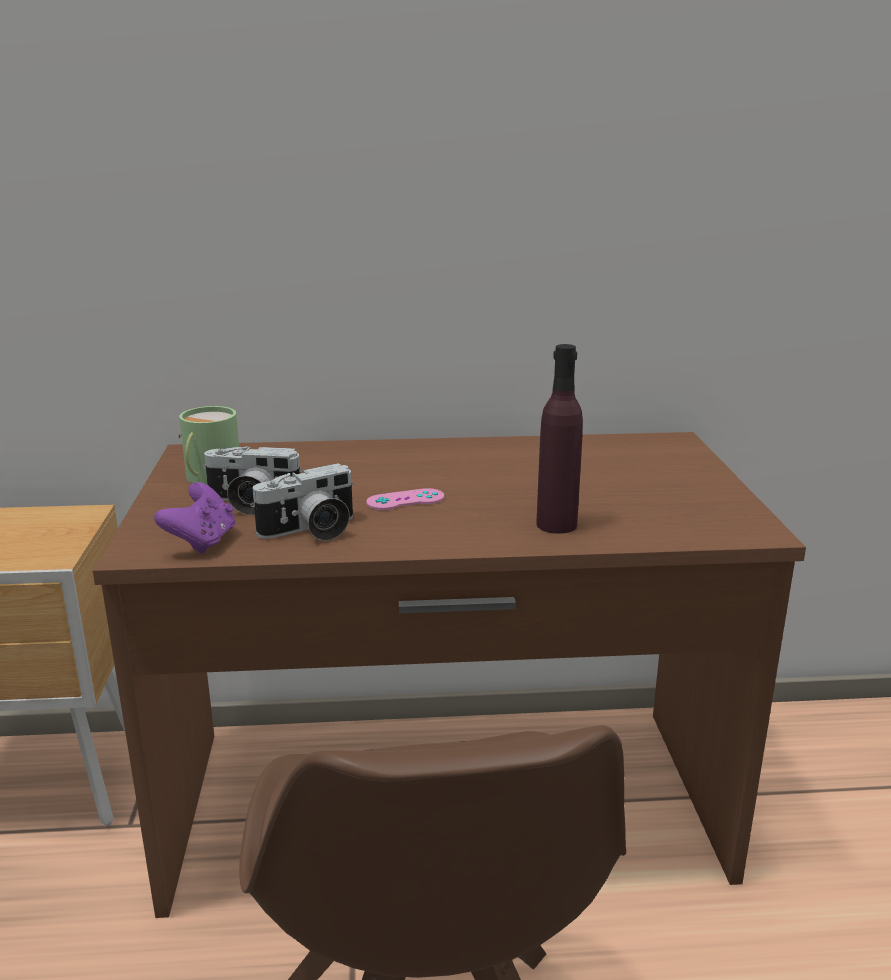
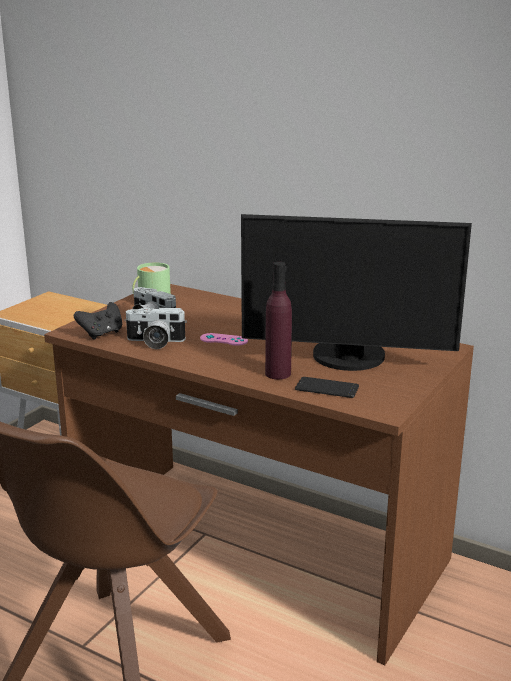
camera: 35 degrees right, 0 degrees up
(202, 542) = (102, 334): purple game controller -> black game controller
(602, 482) = (348, 359): none -> monitor
(647, 525) = (327, 388): none -> phone

